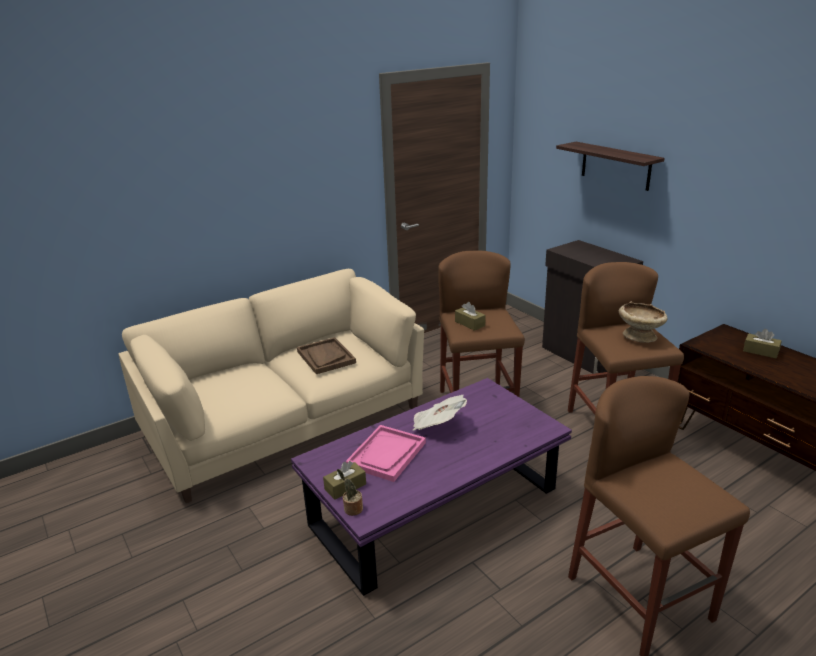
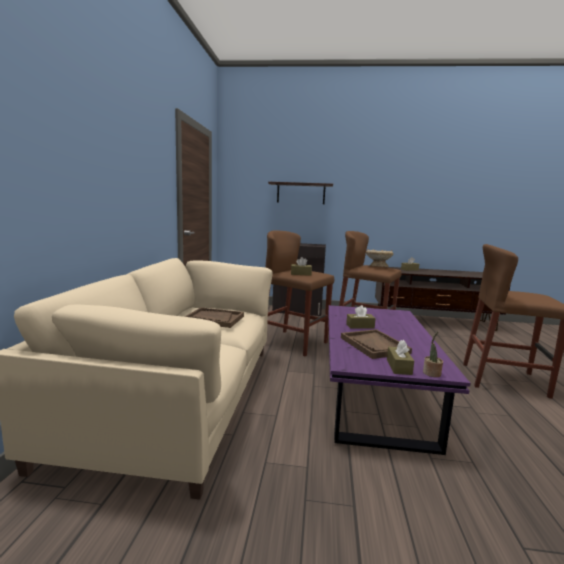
camera: 50 degrees left, 15 degrees down
(386, 454) = (374, 345): pink tray -> brown tray
(437, 425) = (360, 326): newspaper -> brown tissue box

